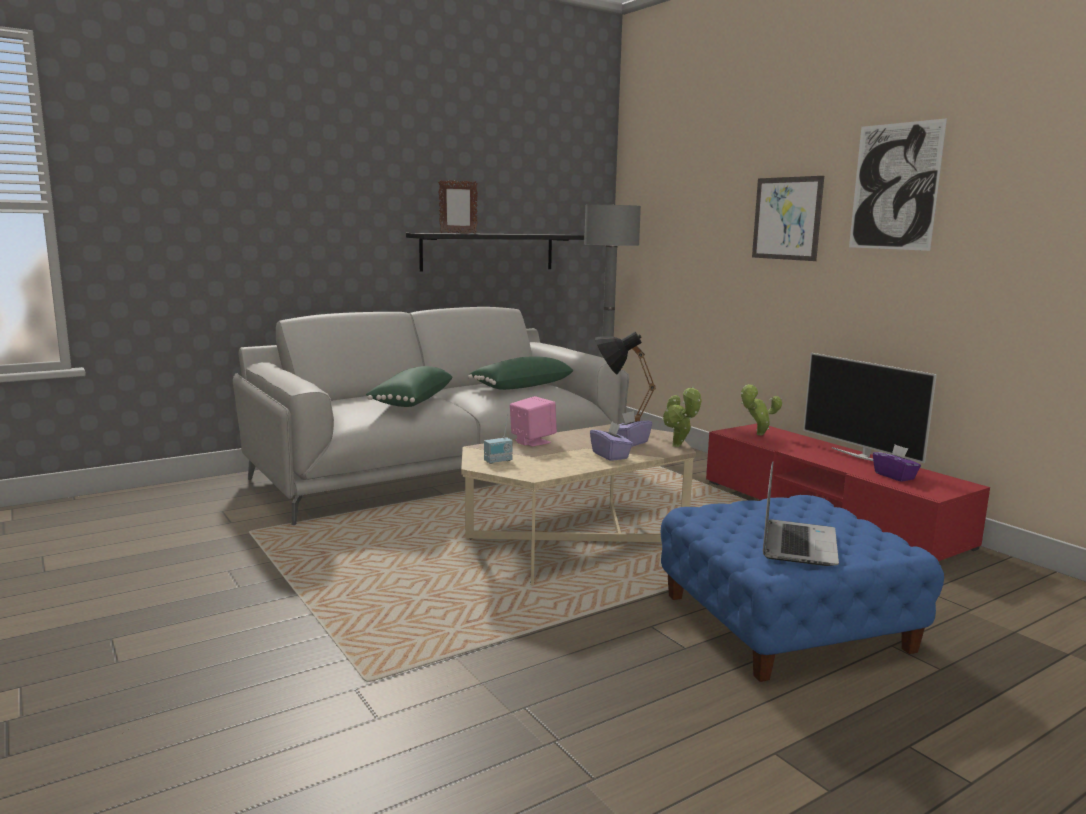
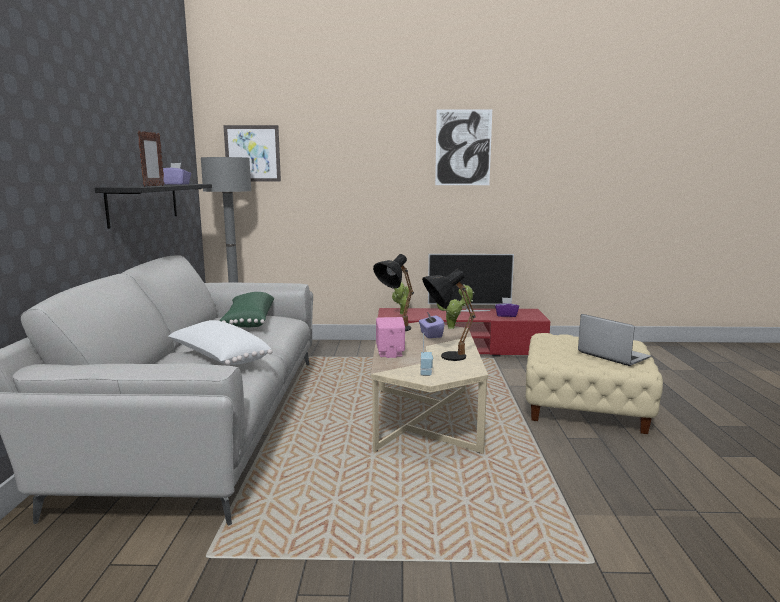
camera: 55 degrees left, 0 degrees up
(411, 401) = (219, 358): green pillow -> white pillow
(559, 459) = (444, 357): none -> black table lamp
(610, 455) = (452, 344): purple tissue box -> purple tissue box (176, 184)
(786, 622) = (585, 405): blue ottoman -> beige ottoman
(787, 218) = (384, 167): picture -> picture (252, 153)

